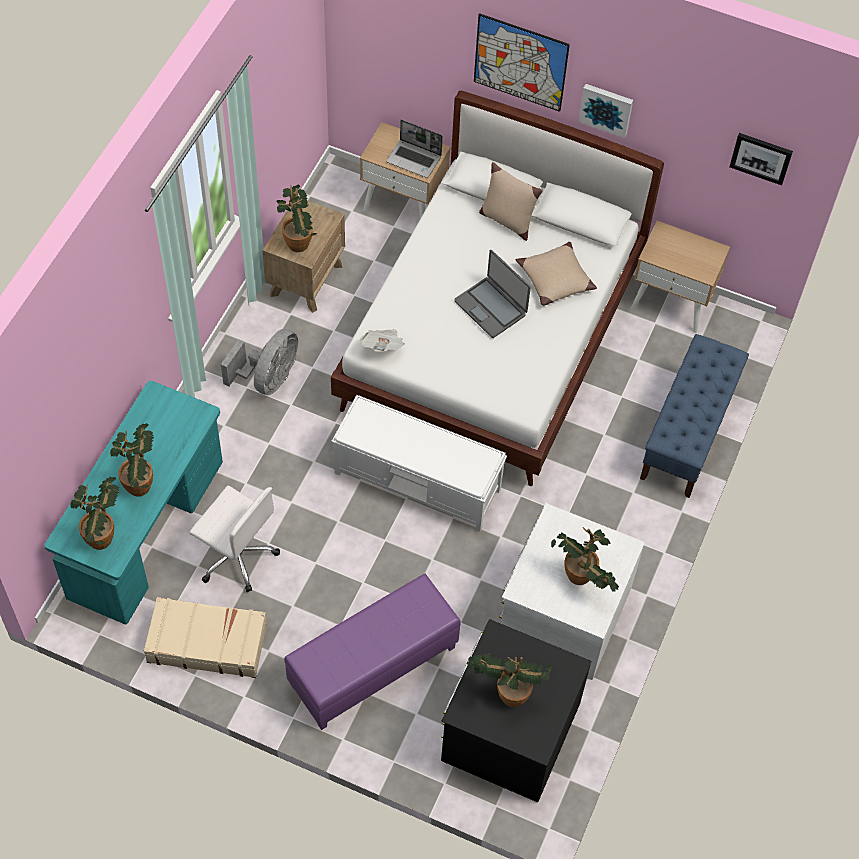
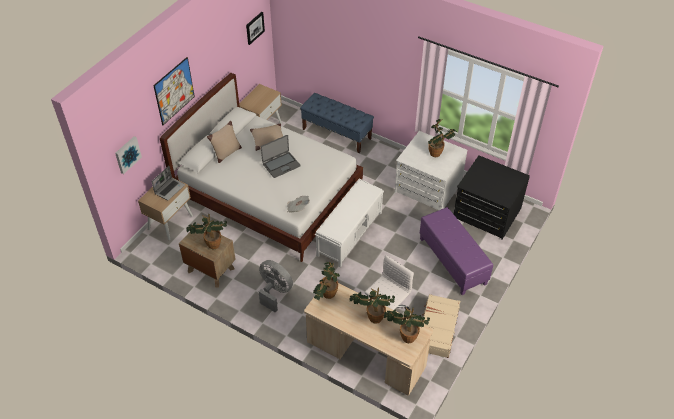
camera: 80 degrees left, 10 degrees down
(146, 530) = (365, 355): turquoise desk -> beige desk
(507, 692) = (494, 184): potted plant -> potted plant (326, 295)
(606, 108) = (207, 73): picture -> picture (127, 154)

